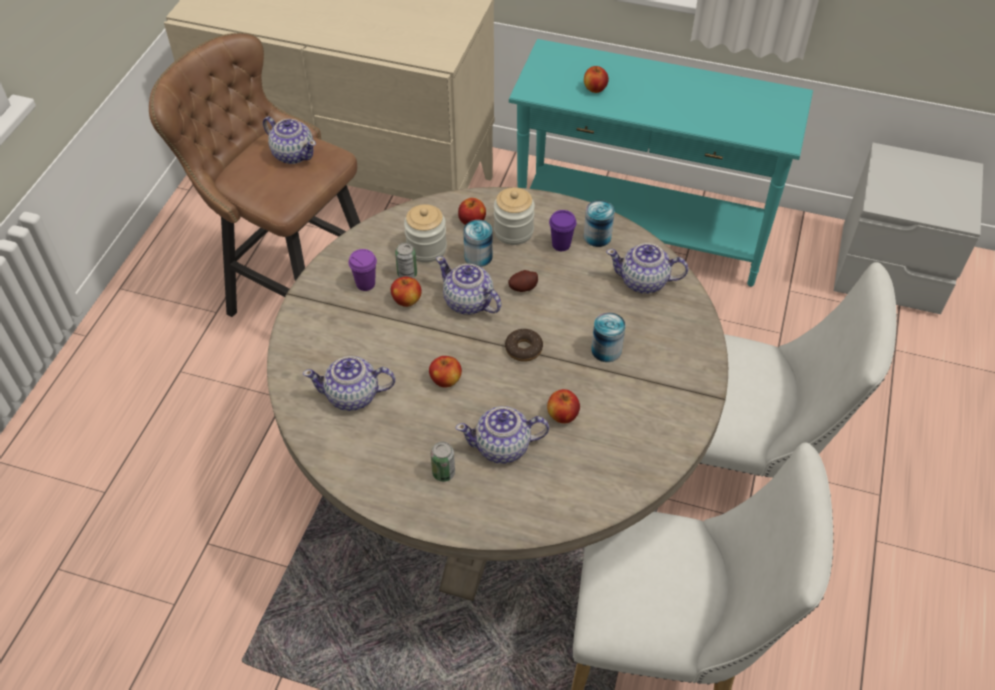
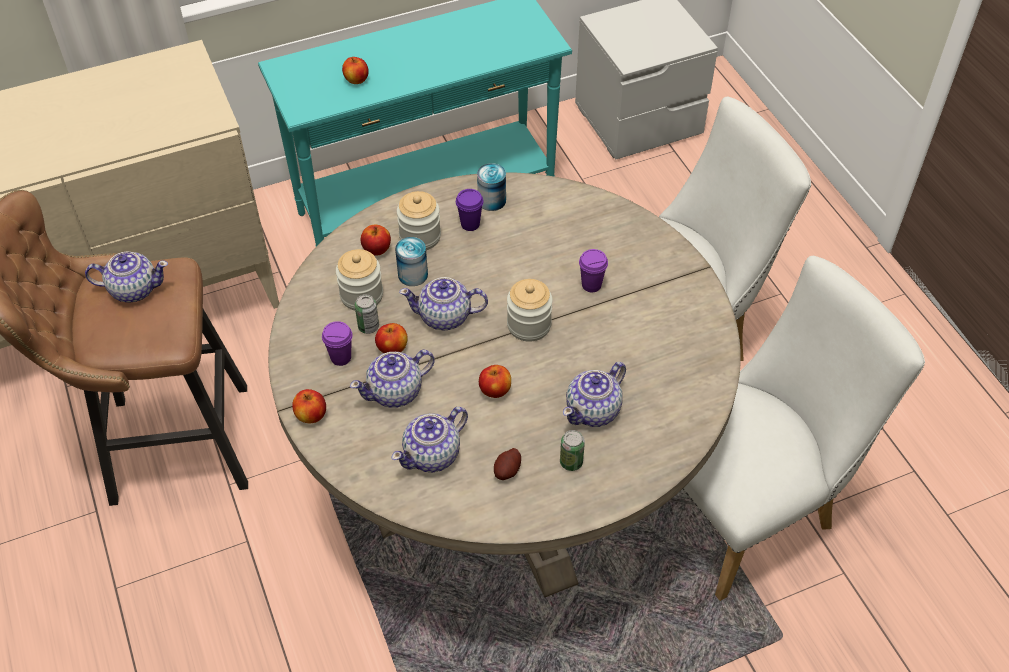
camera: 40 degrees left, 0 degrees up
(523, 288) = (476, 277): potato -> potato (507, 471)
(523, 349) = (529, 325): donut -> jar
(562, 415) = (612, 356): apple -> apple (311, 416)
(606, 350) = (591, 285): can -> purple cup
(644, 282) = (564, 214): teapot -> teapot (396, 392)

